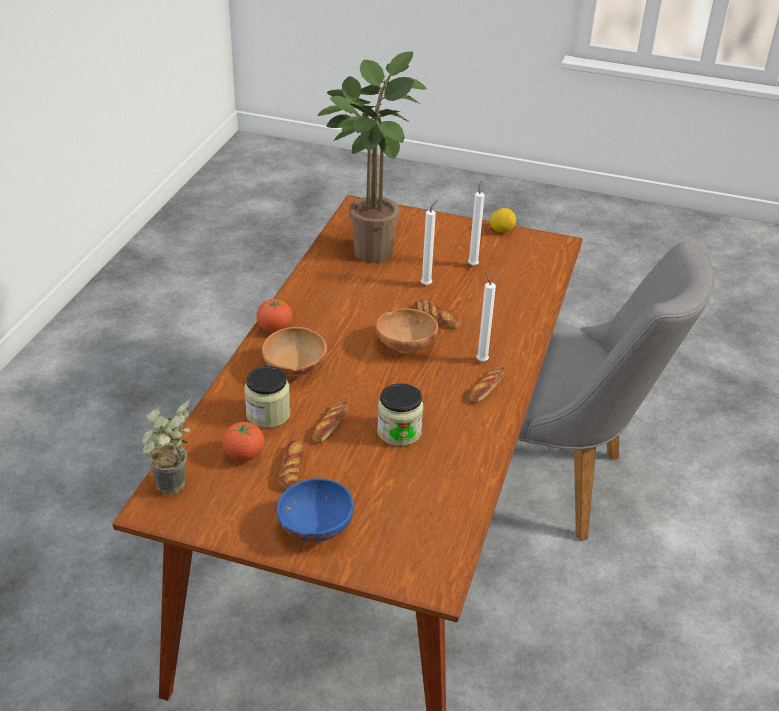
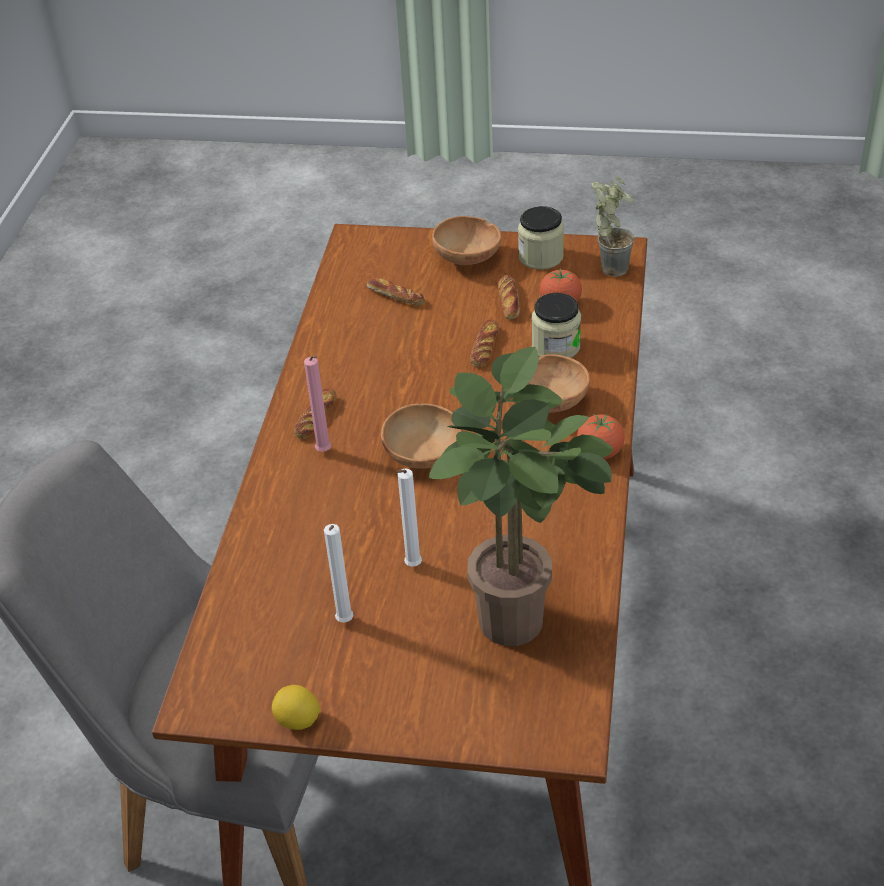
camera: 175 degrees right, 5 degrees up
(314, 527) = (468, 259): blue bowl -> brown bowl
(399, 432) = (410, 351): jar -> jar (540, 257)
(436, 317) = (389, 508): bread -> bread (395, 296)
(481, 360) = (325, 453): white candle -> pink candle

